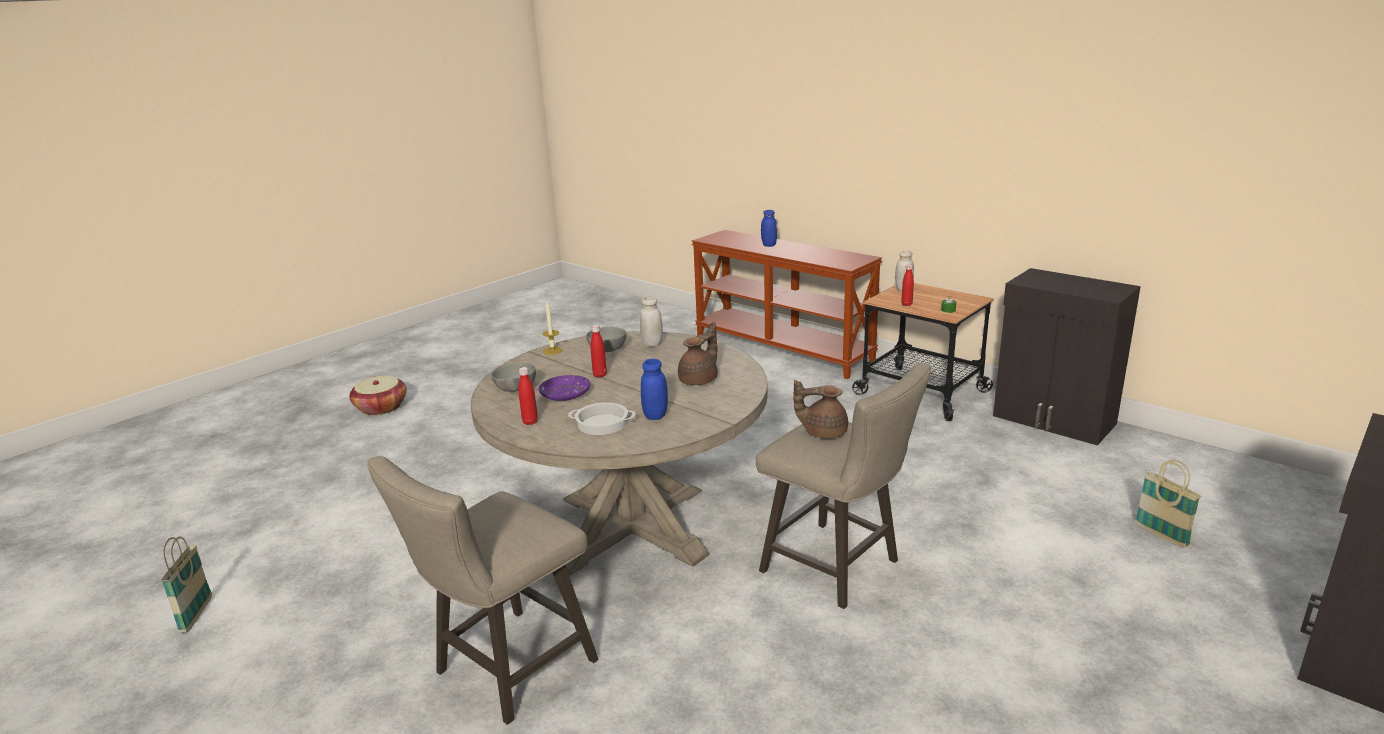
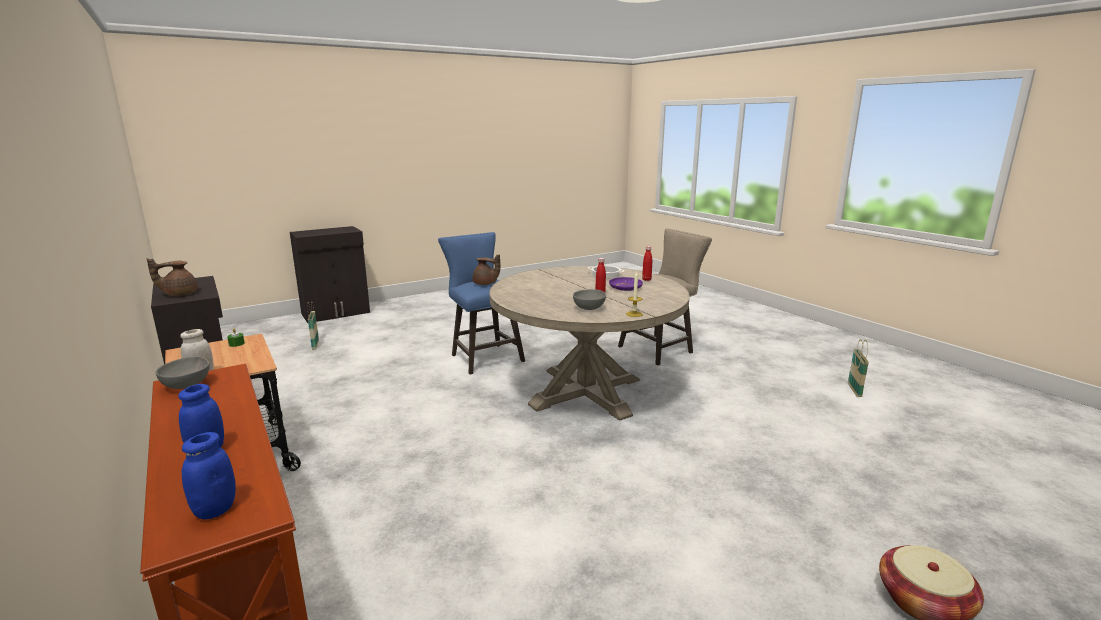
camera: 165 degrees left, 5 degrees down
(515, 390) = (660, 294): grey bowl -> grey bowl (188, 385)
(652, 344) = (551, 308): white jar -> none
(655, 415) = (575, 275): blue jar -> blue jar (215, 510)
(700, 380) = (536, 285): brown teapot -> brown teapot (179, 294)
(838, 569) = (484, 357): beige stool -> blue stool
(906, 304) = (250, 356): red bottle -> none

